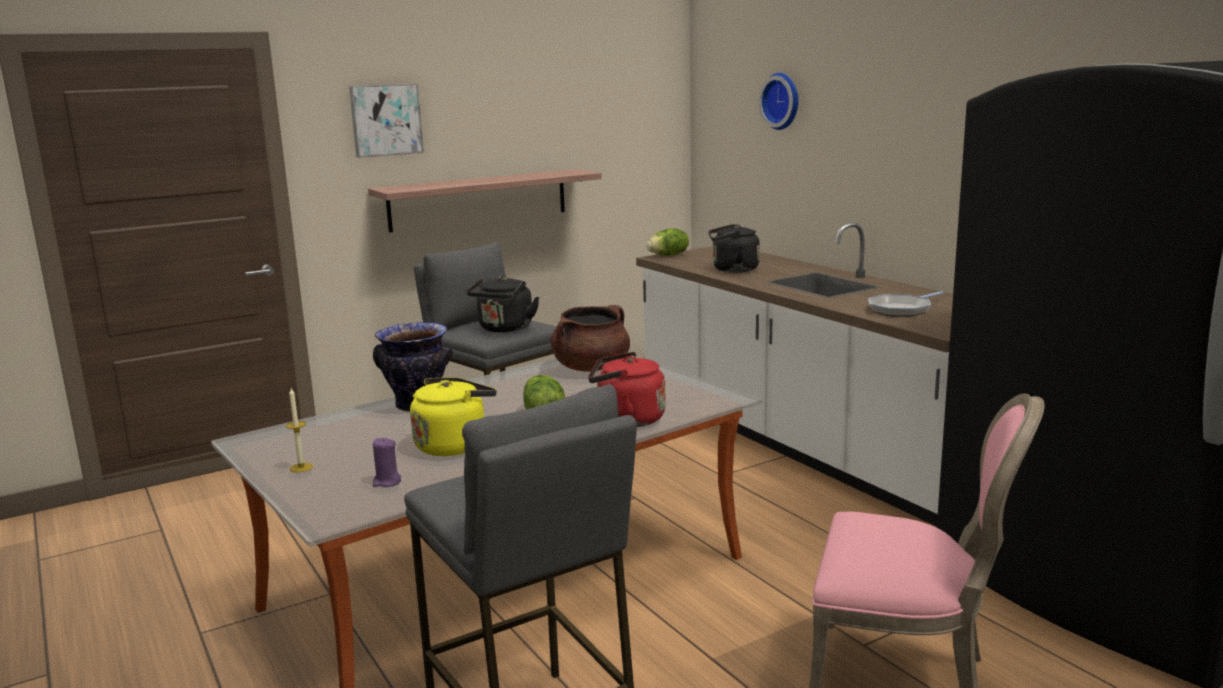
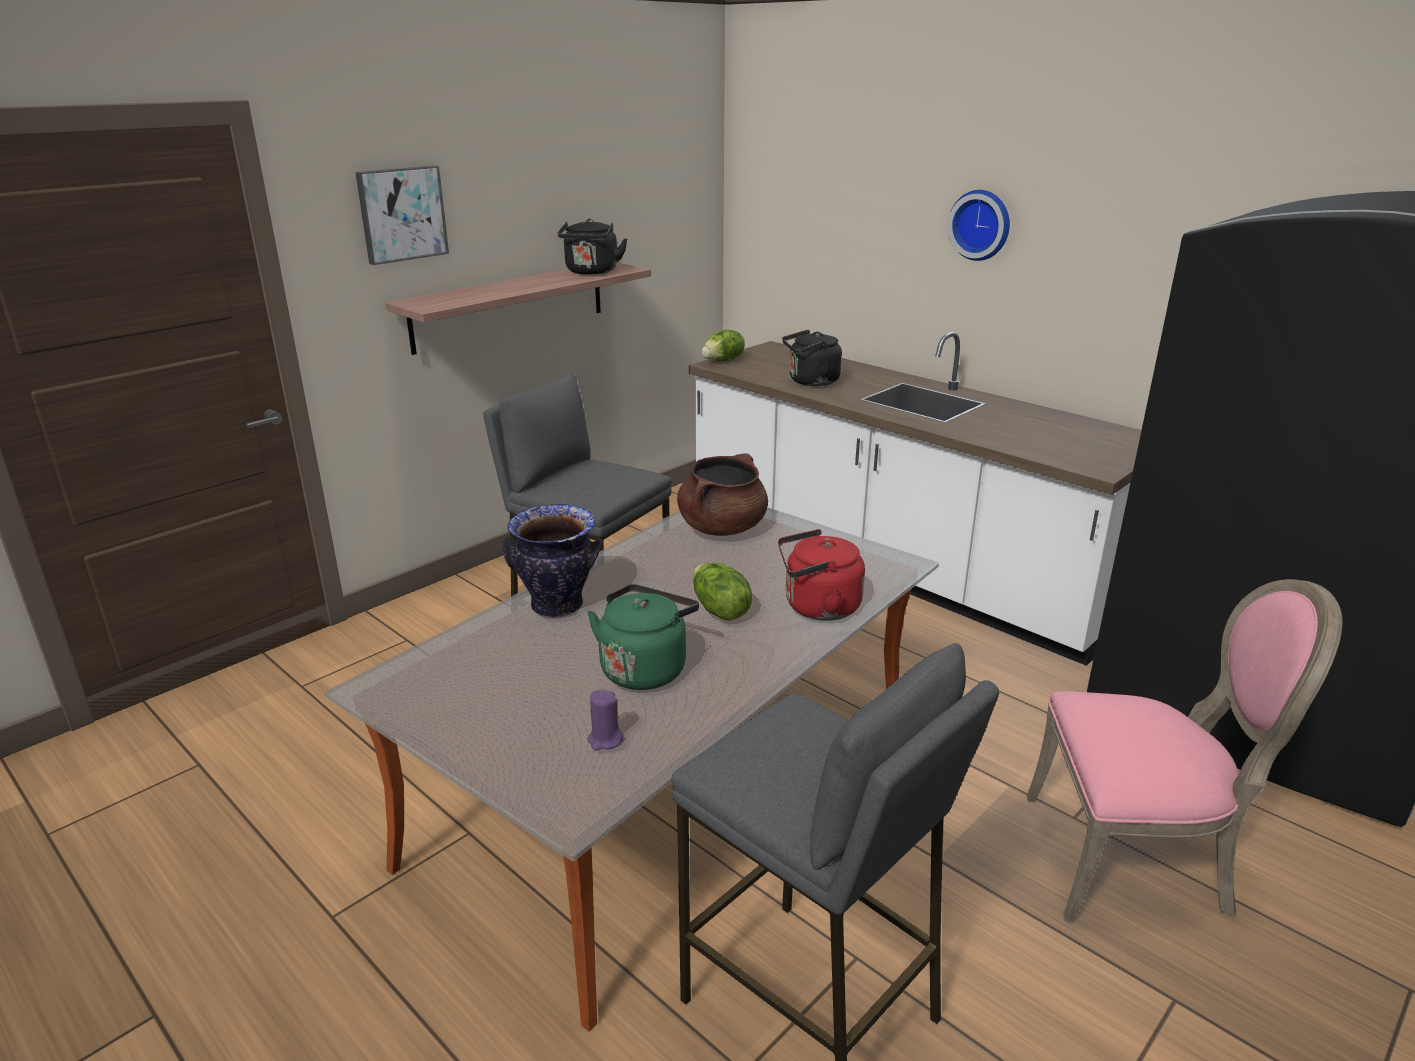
camera: 15 degrees left, 10 degrees up
(301, 467) = (479, 727): candle -> none
(453, 445) = (645, 668): yellow kettle -> green kettle
(504, 329) = (605, 483): black kettle -> black kettle (591, 272)
(782, 101) = (853, 185): wall clock -> wall clock (981, 224)
(901, 309) = (1033, 438): frying pan -> none

